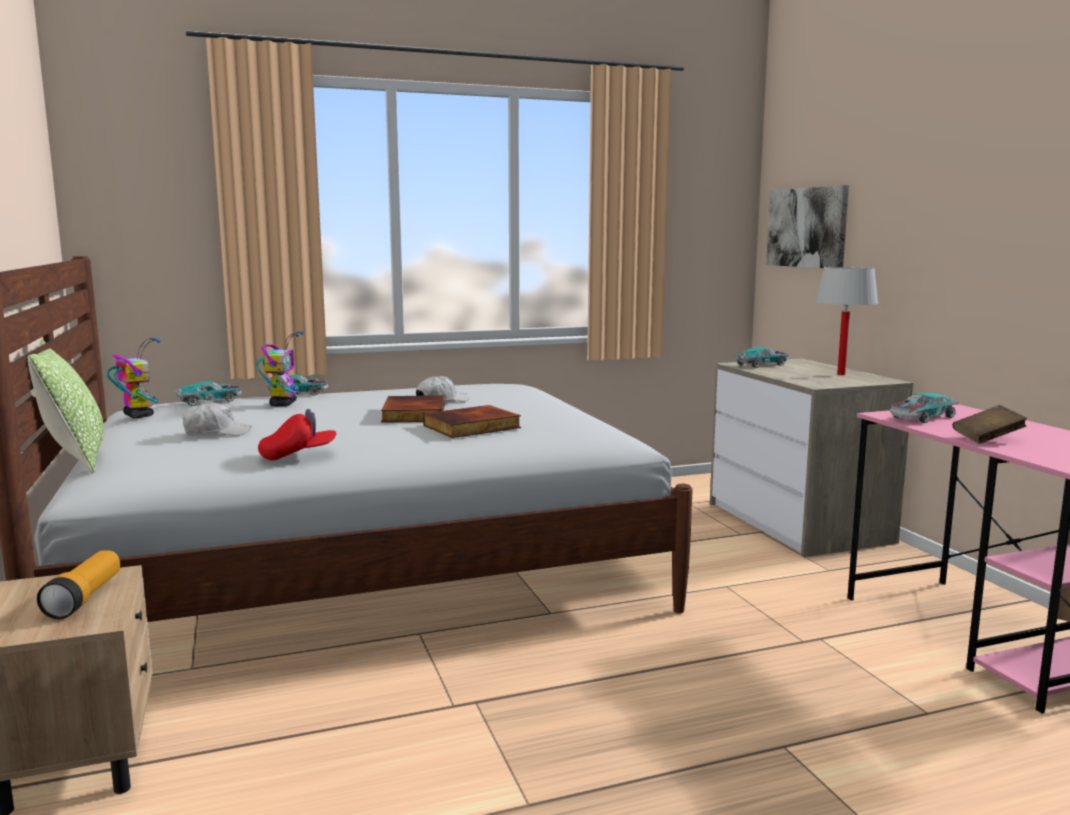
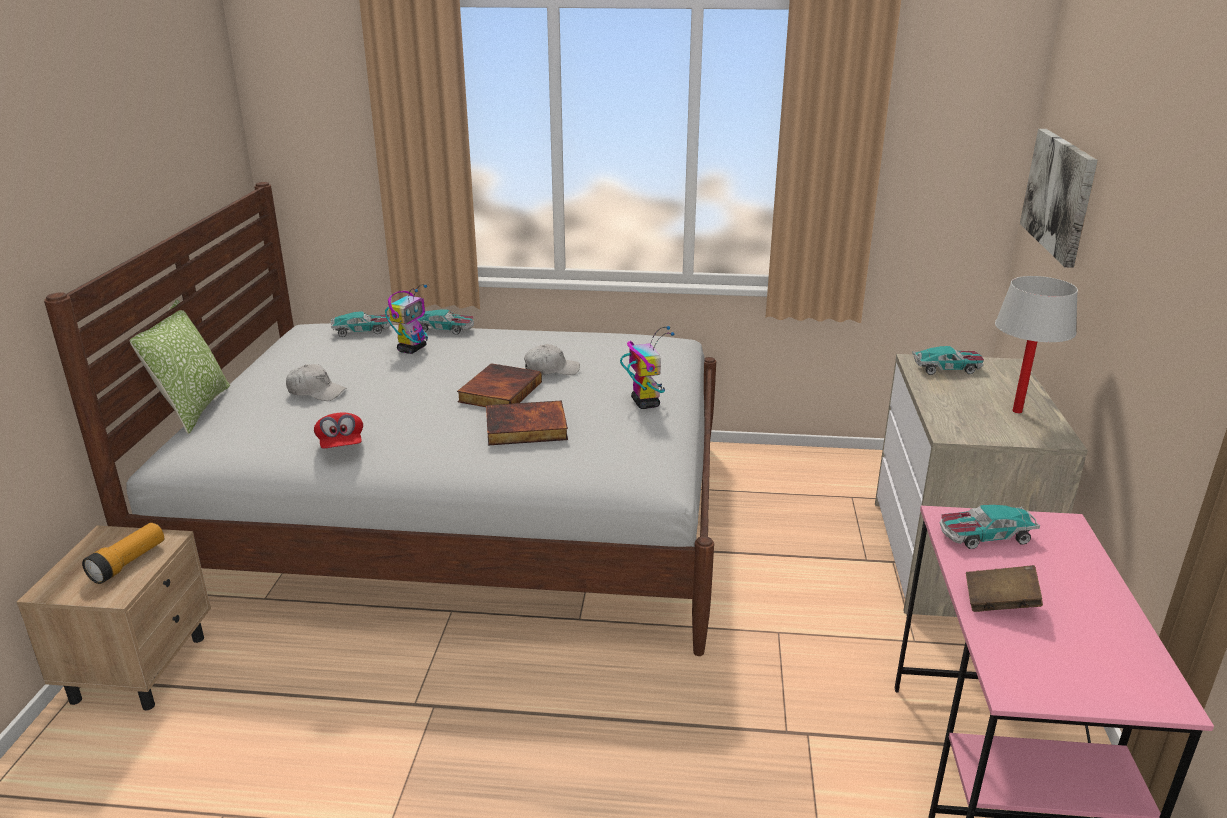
camera: 25 degrees right, 15 degrees up
(138, 415) = (290, 346): toy robot -> toy robot (645, 403)
(298, 455) = (341, 445): red cap -> red cap turned 75 degrees clockwise

